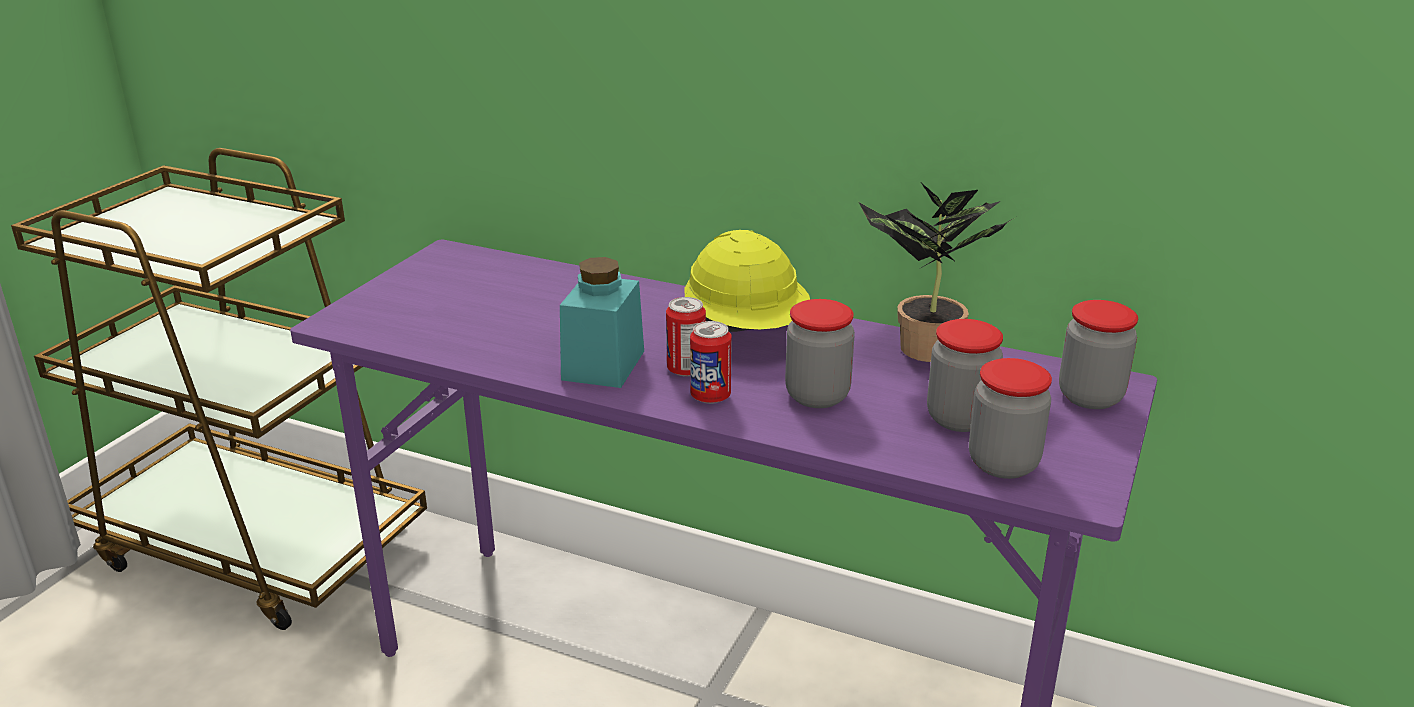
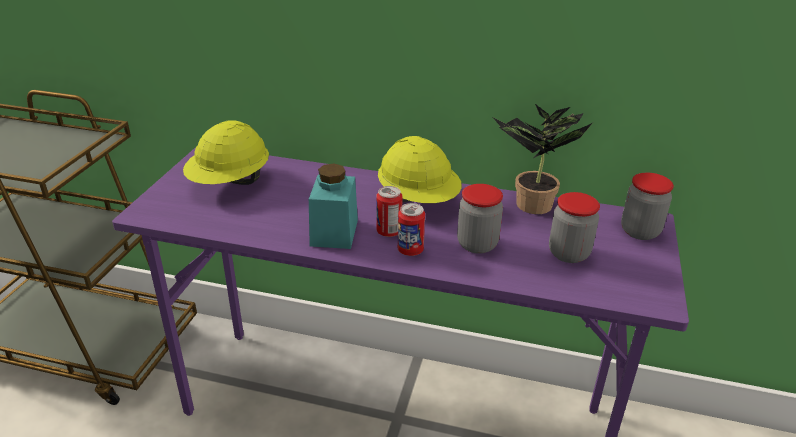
camera: 10 degrees left, 5 degrees up
(471, 291) = (230, 183): none -> yellow hard hat
(1003, 463) = (605, 284): jar -> none

